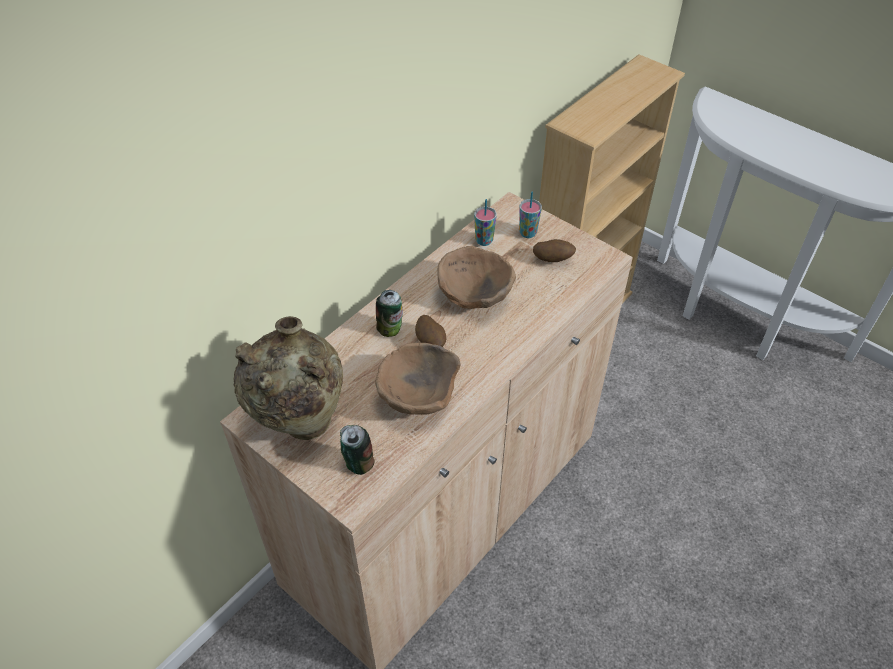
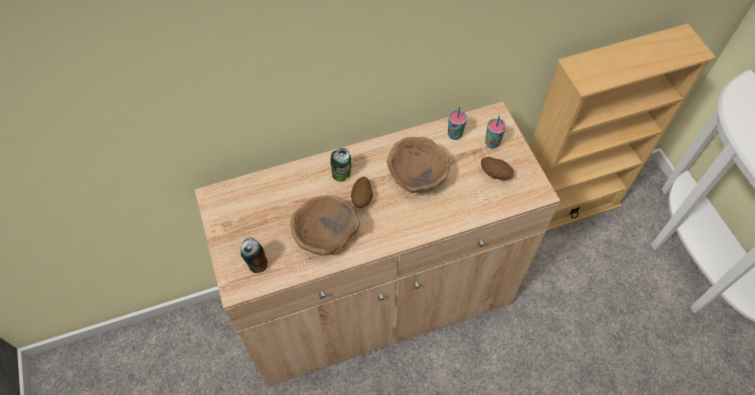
camera: 30 degrees right, 10 degrees up
(300, 426) = (239, 218): beige vase -> none

